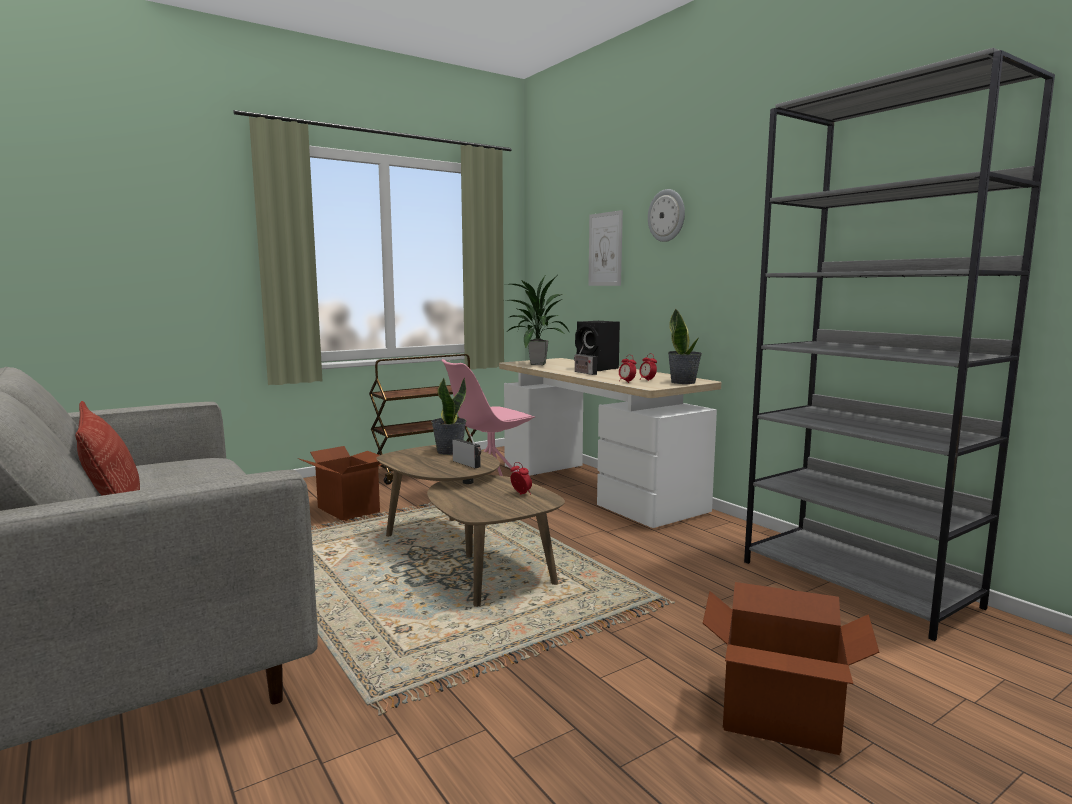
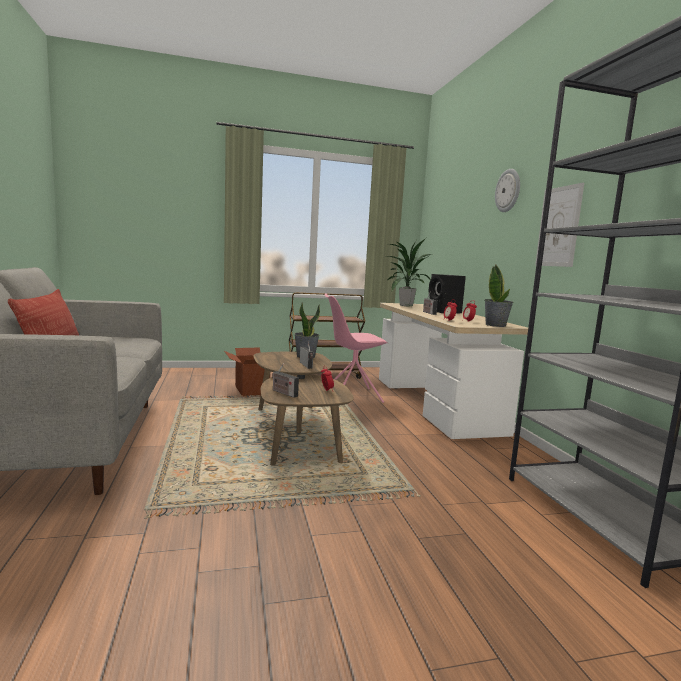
camera: 20 degrees right, 0 degrees up
(473, 507) = (283, 393): none -> radio
(605, 249) = (467, 220): picture -> picture (558, 227)
(780, 719) = (427, 610): cardboard box -> none

